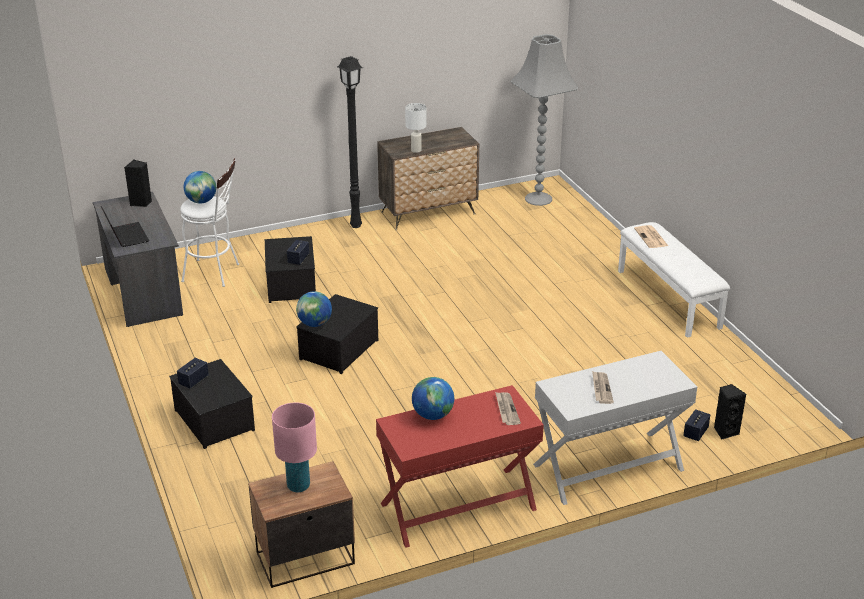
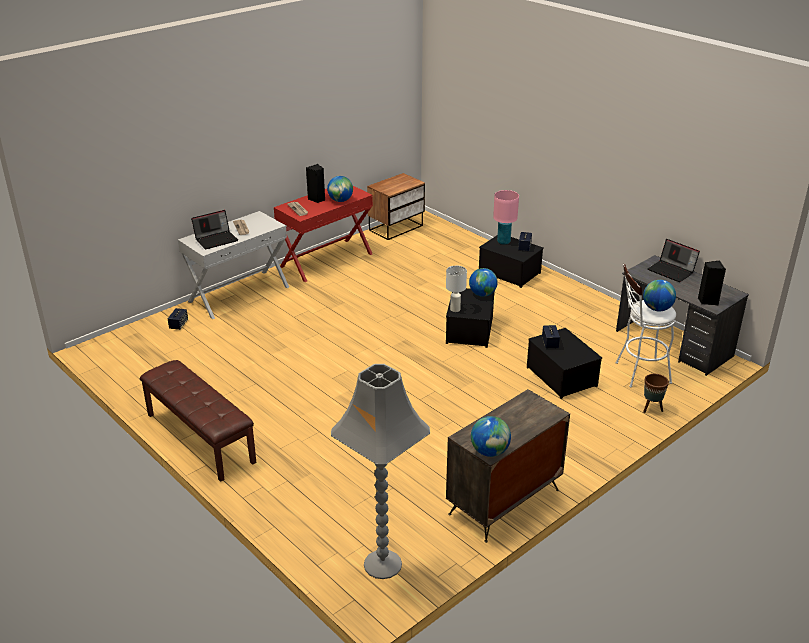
camera: 160 degrees right, 0 degrees up
(243, 245) = (651, 409): none -> brown planter
(298, 486) = (398, 185): pink table lamp -> pink table lamp (503, 242)
(356, 225) = (568, 462): black floor lamp -> none
(416, 150) = (513, 407): white table lamp -> white table lamp (455, 309)
(455, 132) = (489, 452): none -> globe
(640, 374) = (216, 239): none -> laptop
(651, 237) = (217, 408): newspaper -> none
(669, 299) = (199, 438): white bench -> brown bench
(725, 431) = (156, 329): black speaker -> black speaker (317, 199)

